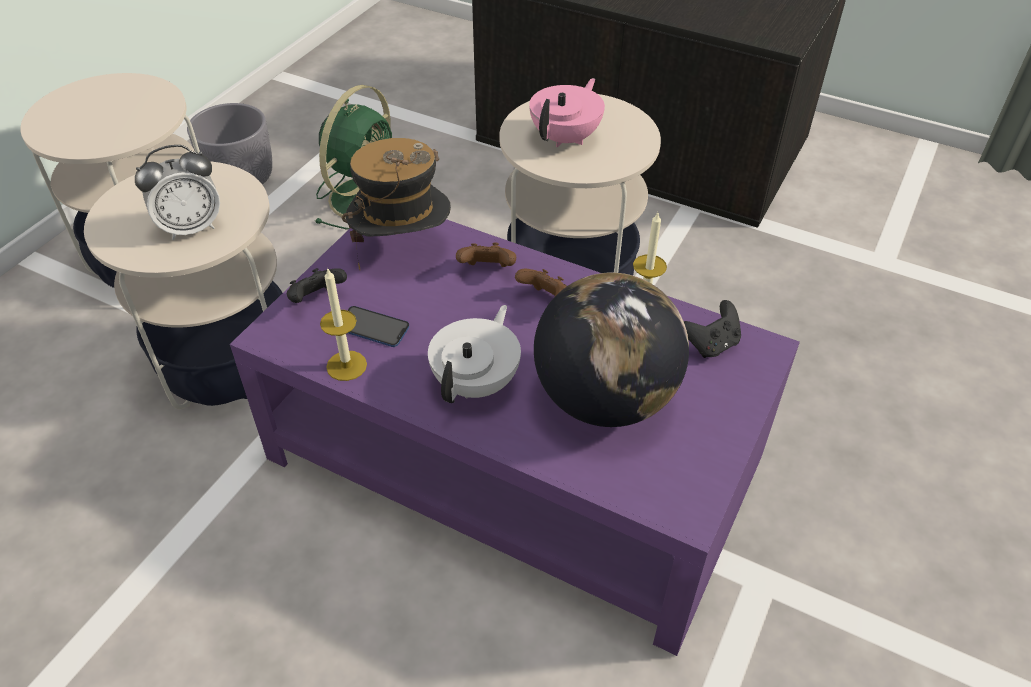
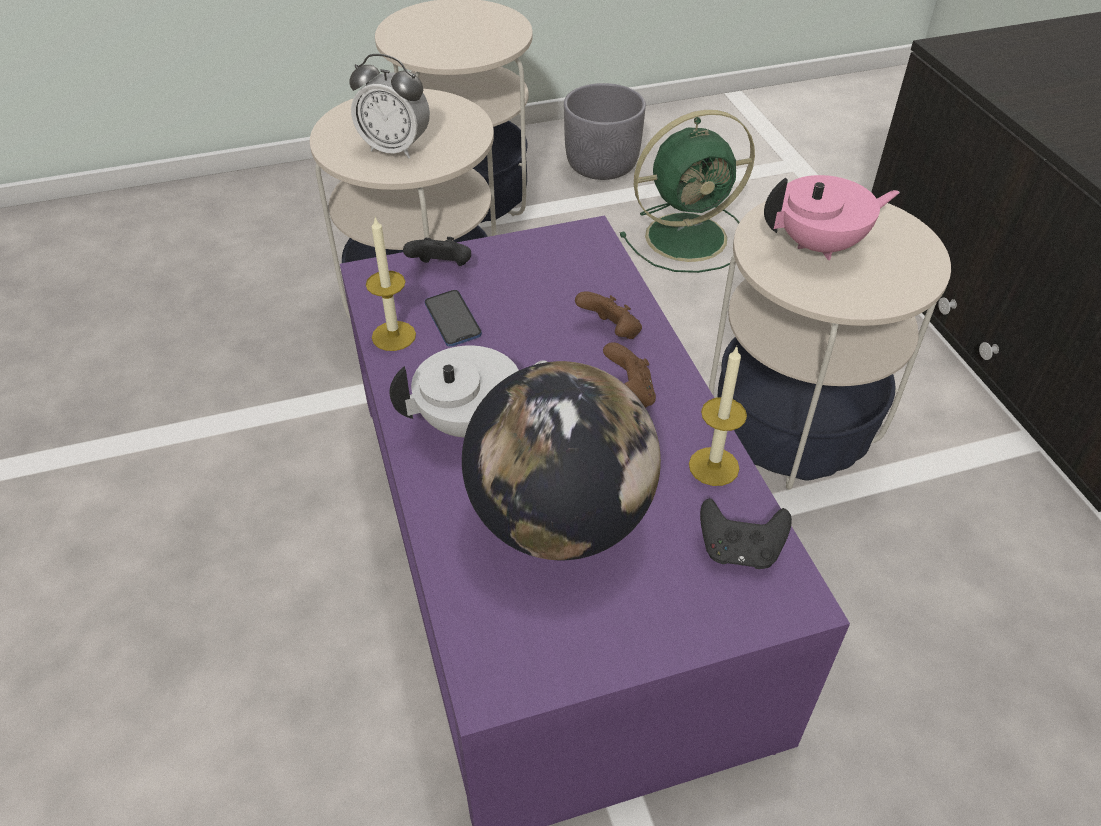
camera: 45 degrees right, 0 degrees up
(402, 250) = (560, 270): hat -> none

